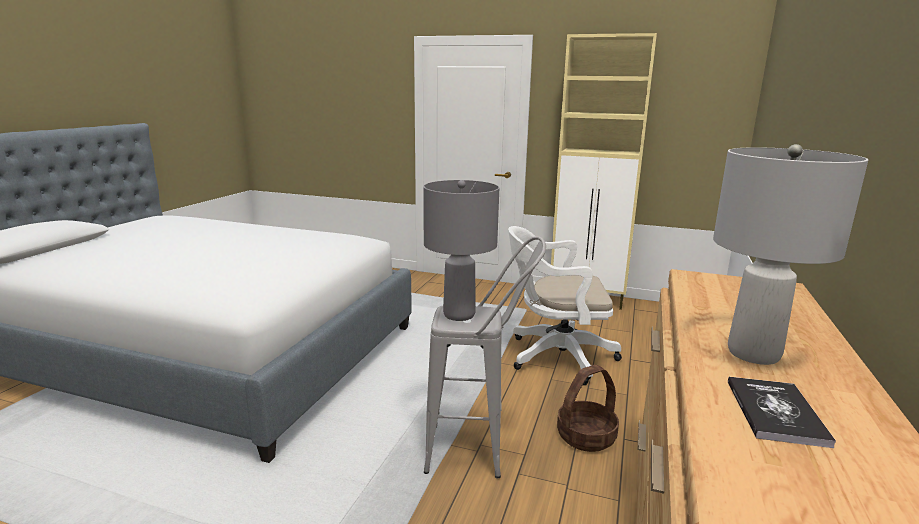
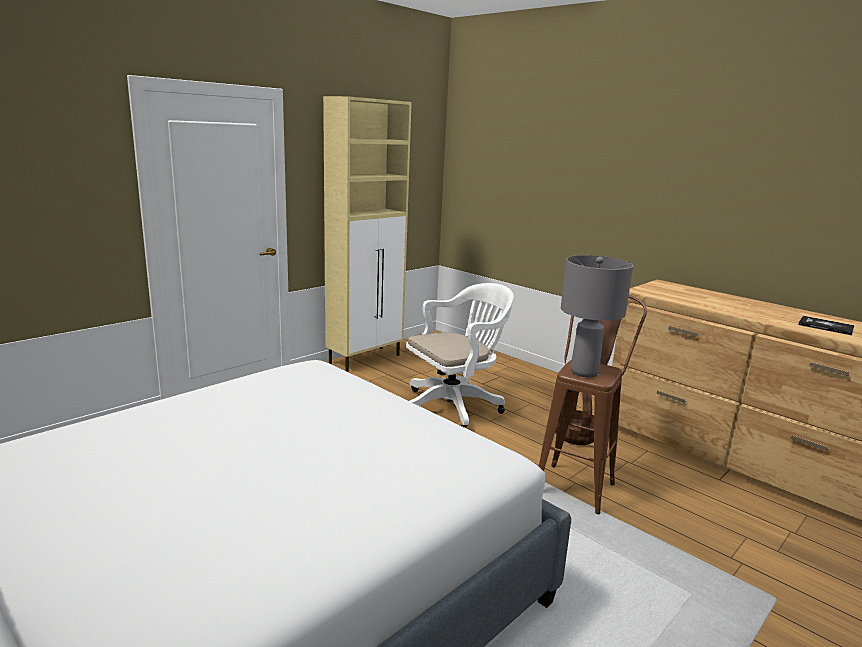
camera: 65 degrees left, 0 degrees up
(479, 452) = (578, 482): grey stool -> brown stool
(555, 356) = (455, 406): white office chair -> white office chair turned 150 degrees counterclockwise
(754, 353) = (762, 312): grey table lamp -> none

